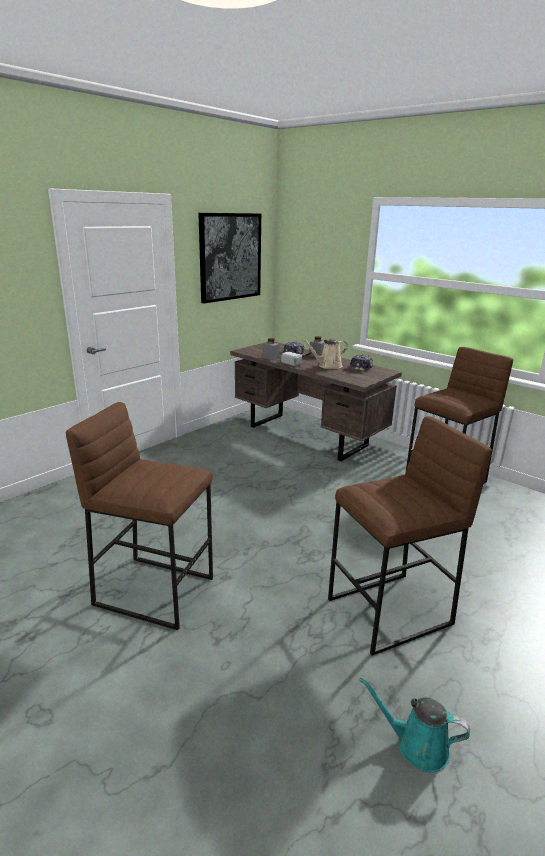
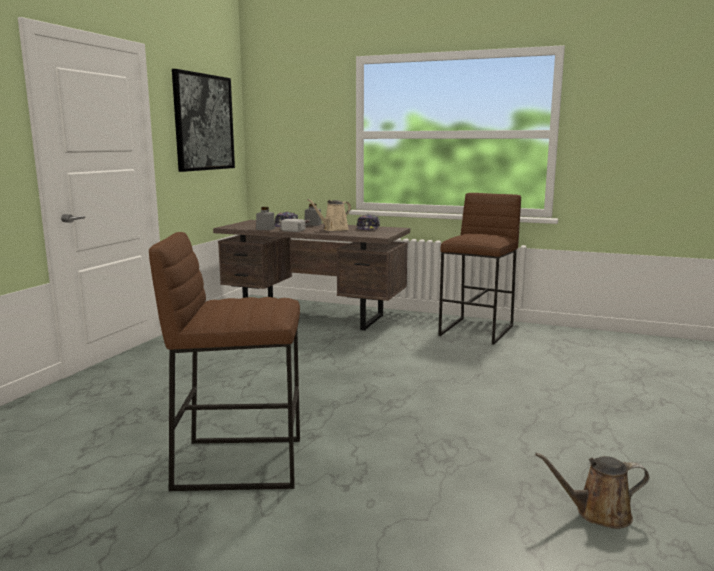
camera: 20 degrees left, 10 degrees down
(390, 612) = (500, 429): brown stool -> none
(417, 745) = (598, 513): turquoise watering can -> brown watering can

